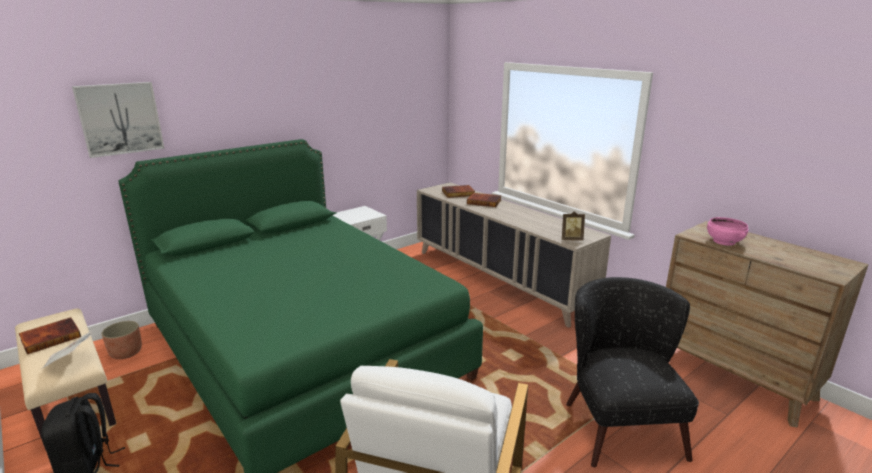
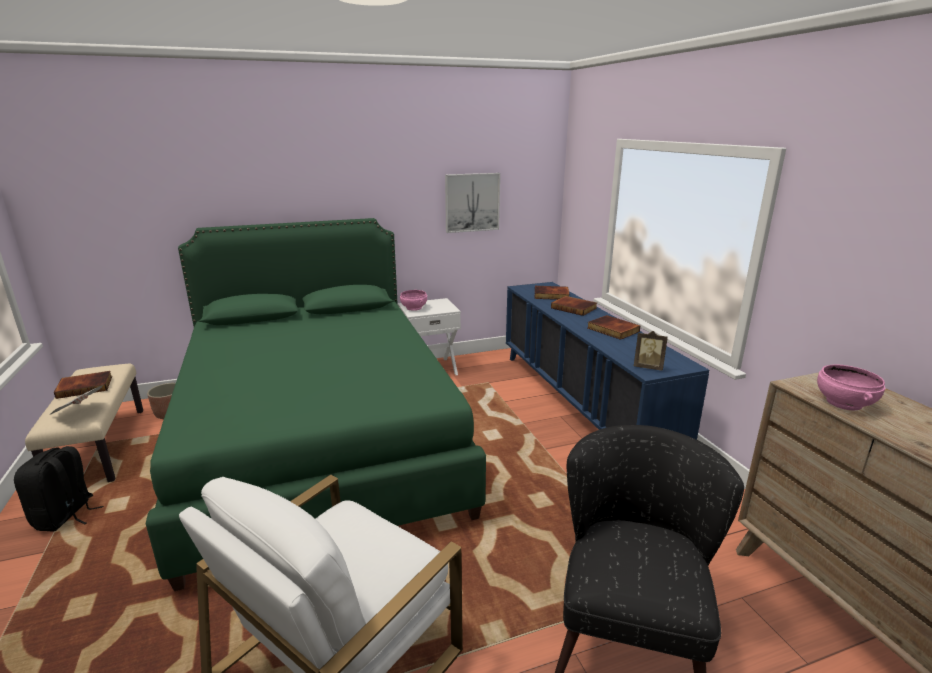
camera: 20 degrees right, 0 degrees up
(120, 119) = (184, 184): picture -> picture (472, 202)
(343, 217) = (414, 308): none -> pink bowl
(498, 279) = (581, 403): beige cabinet -> blue cabinet
(525, 215) = (612, 330): none -> book

